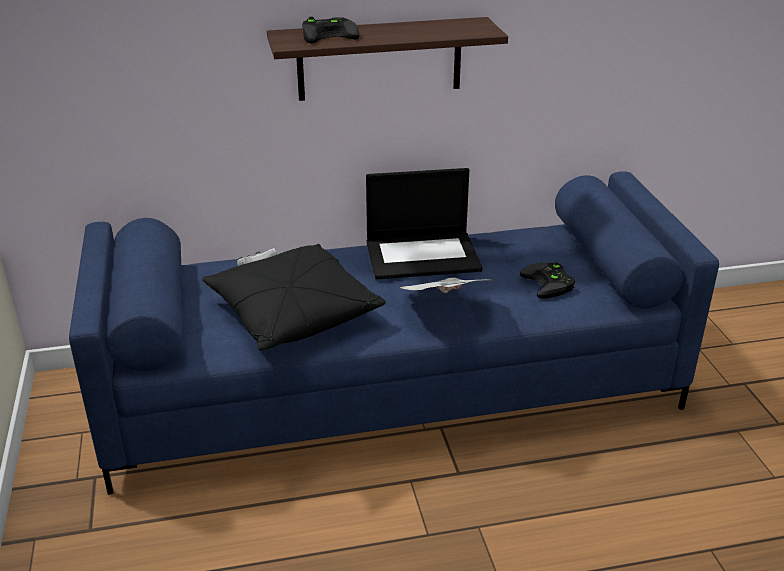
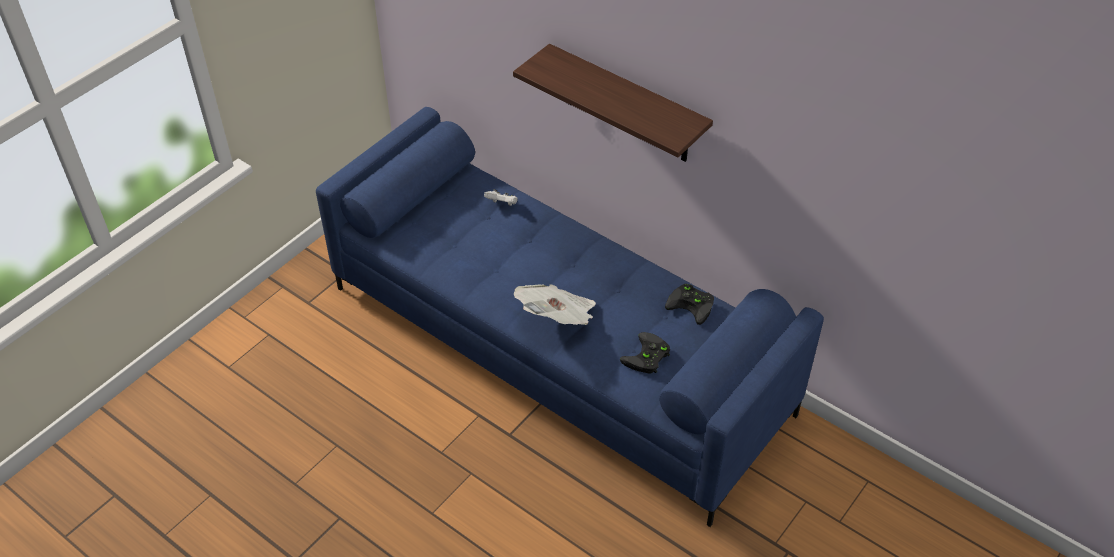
camera: 50 degrees right, 15 degrees up
(293, 314) = (473, 254): black pillow -> none
(330, 34) = (574, 74): black game controller -> black game controller (693, 305)
(423, 255) = (610, 270): laptop -> none

